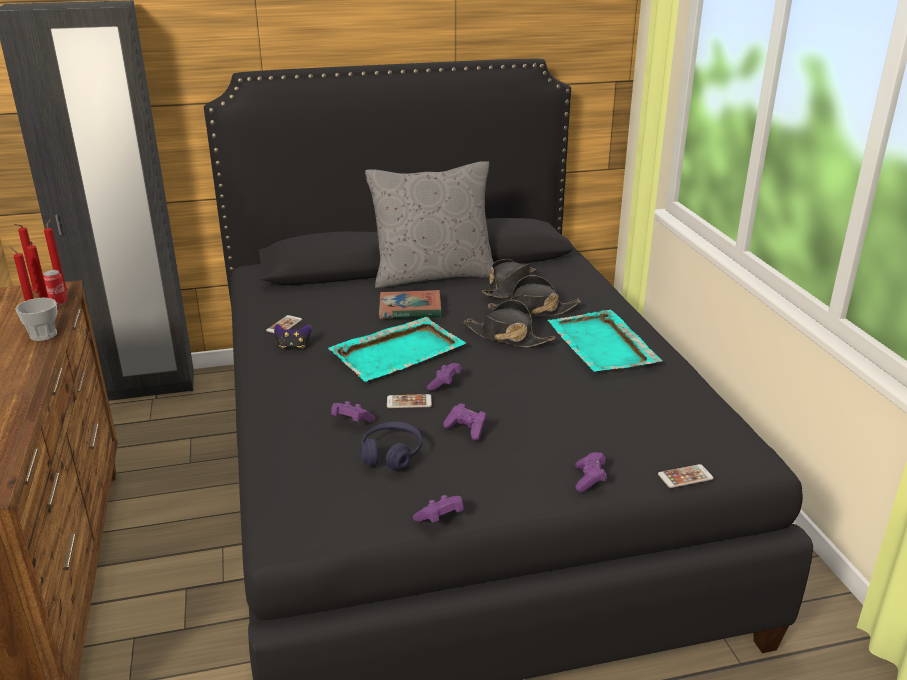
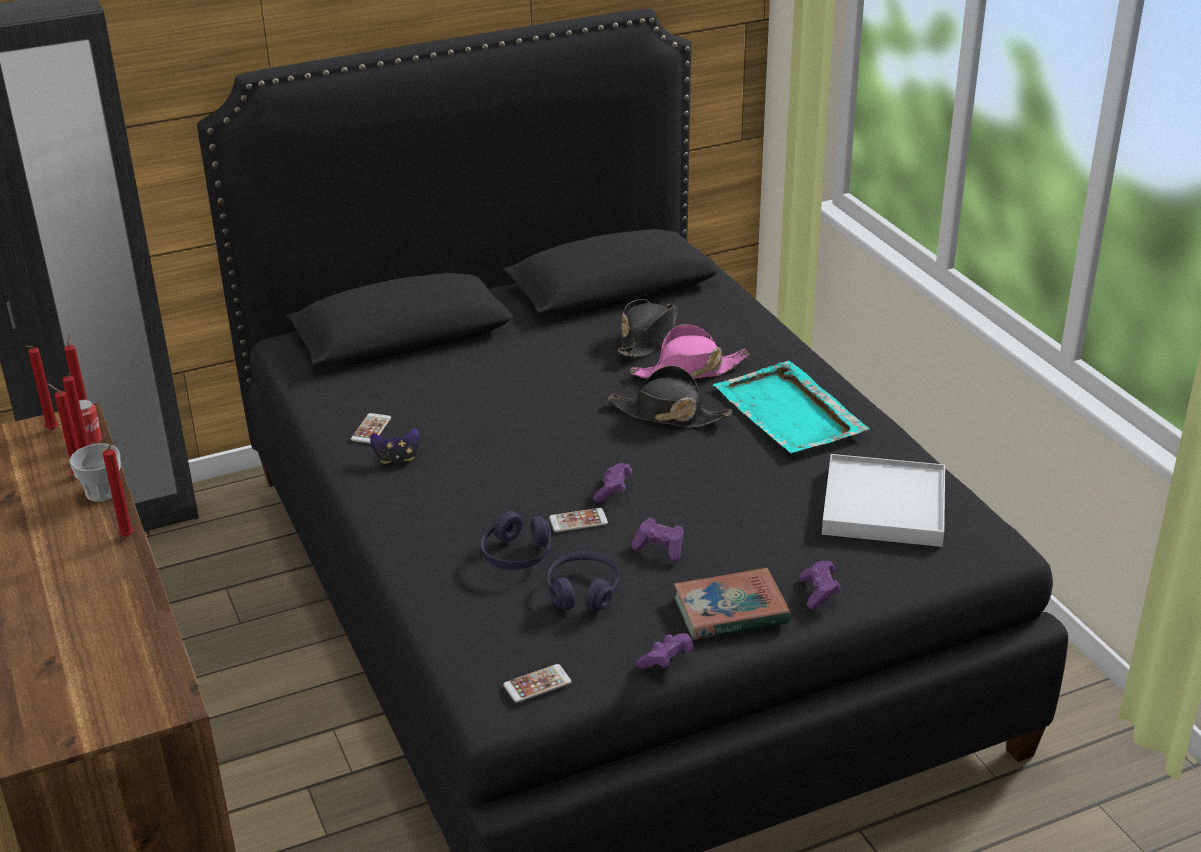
camera: 10 degrees left, 5 degrees up
(41, 365) = (129, 536): none -> red candle
(351, 421) = (517, 554): purple game controller -> purple headphones
(399, 352) = (538, 452): turquoise tray -> none
(410, 309) = (528, 387): book -> book (730, 611)
(433, 275) = (539, 328): grey pillow -> none
(533, 310) = (689, 371): black hat -> pink hat
(662, 418) = (884, 506): none -> white tray
(685, 476) = (924, 576): phone -> phone (537, 684)

